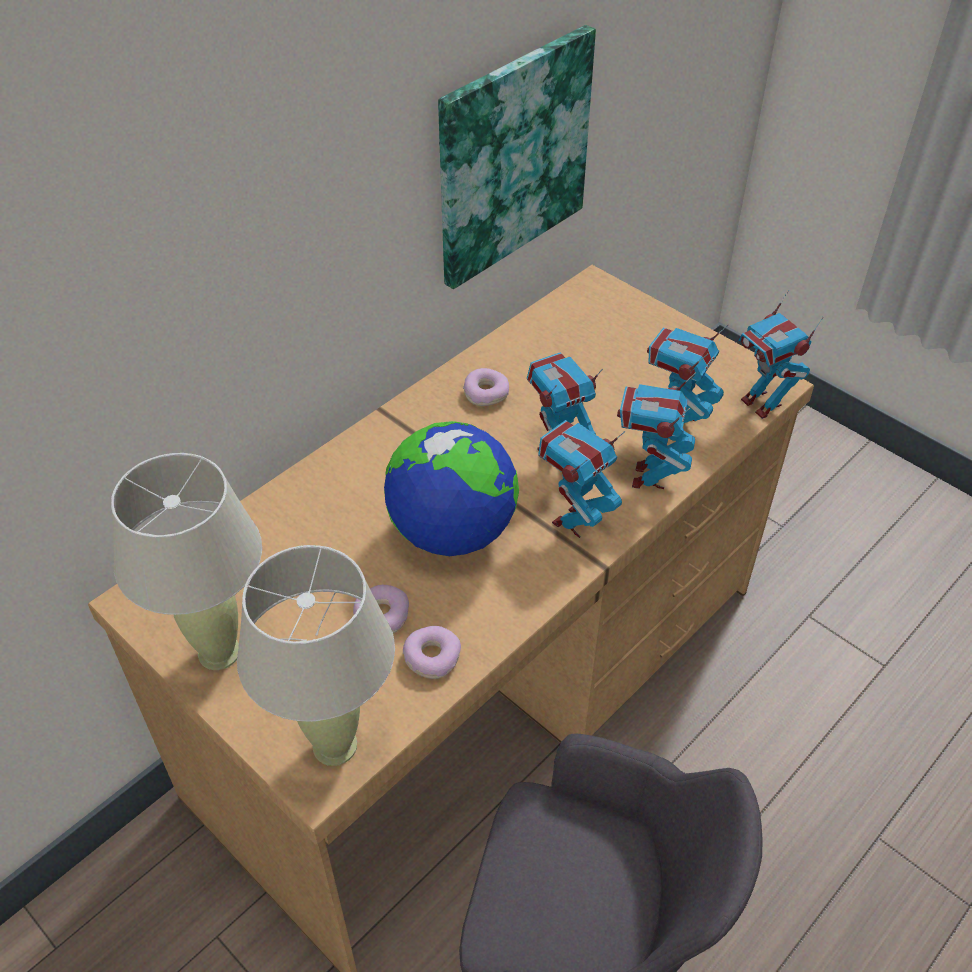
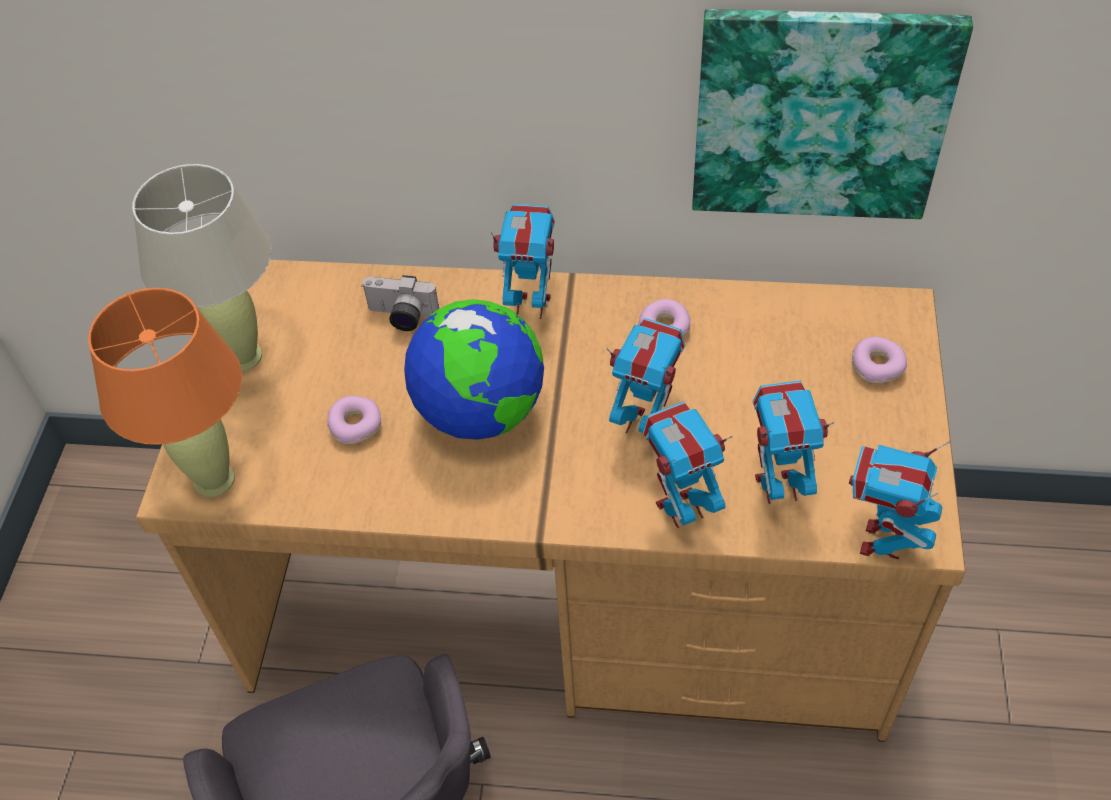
camera: 55 degrees right, 5 degrees up
(302, 526) = (401, 317): none -> camera
(334, 746) = (213, 480): beige table lamp -> orange table lamp
(431, 657) = (341, 483): donut -> donut (877, 366)
(575, 521) = (572, 487): toy robot -> toy robot (530, 305)

